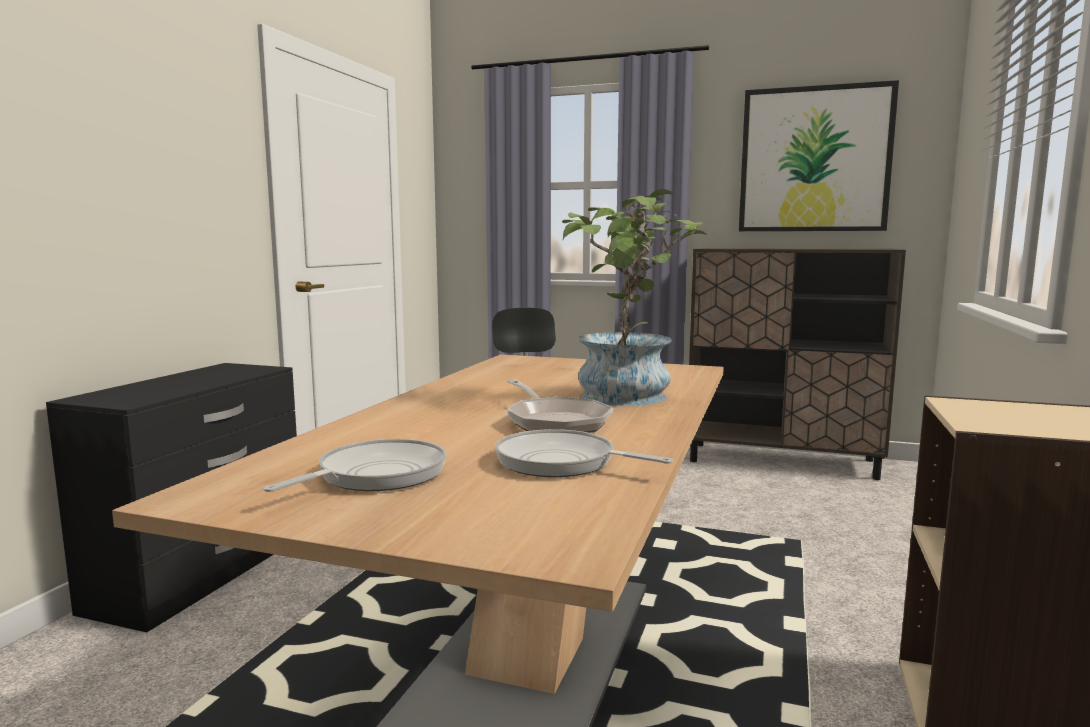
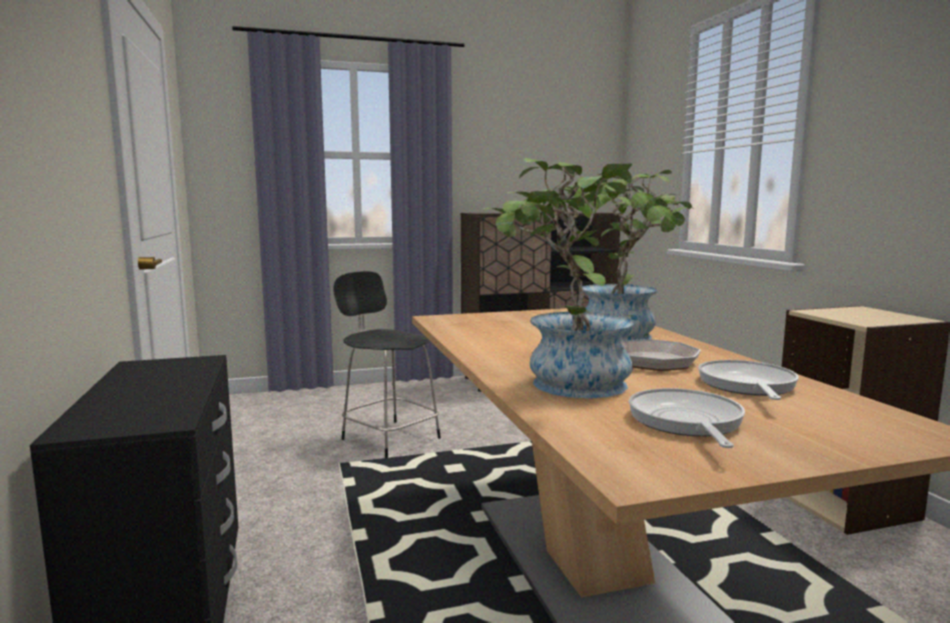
camera: 35 degrees left, 0 degrees up
(407, 425) = (563, 382): none -> potted plant
(562, 462) = (747, 386): frying pan -> frying pan turned 105 degrees clockwise
(814, 160) = (539, 144): picture -> none

